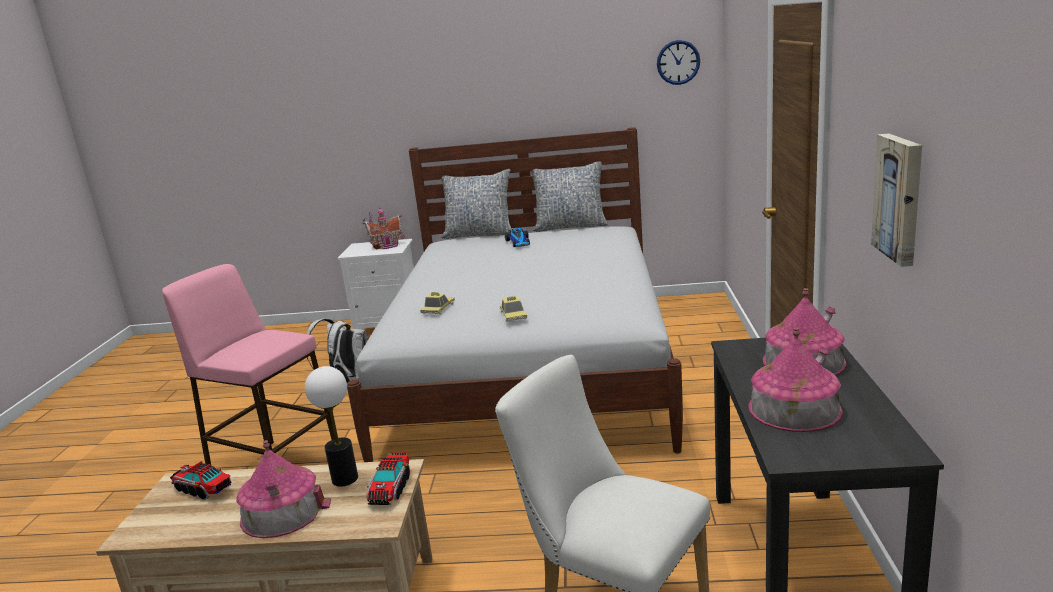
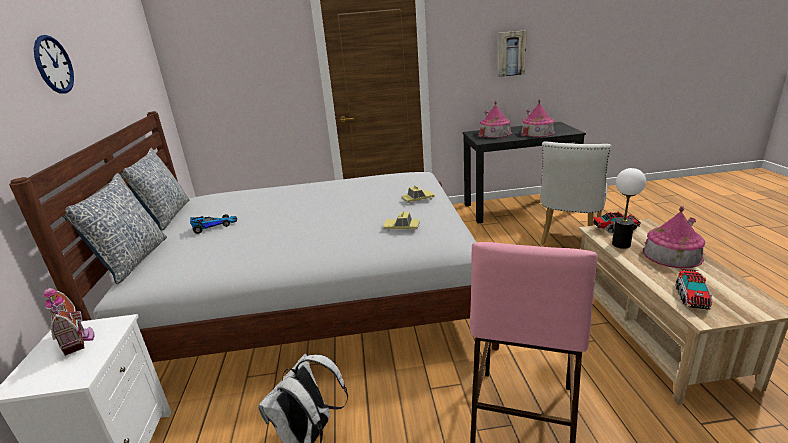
camera: 100 degrees left, 5 degrees up
(678, 62) = (142, 52): wall clock -> wall clock (53, 65)

